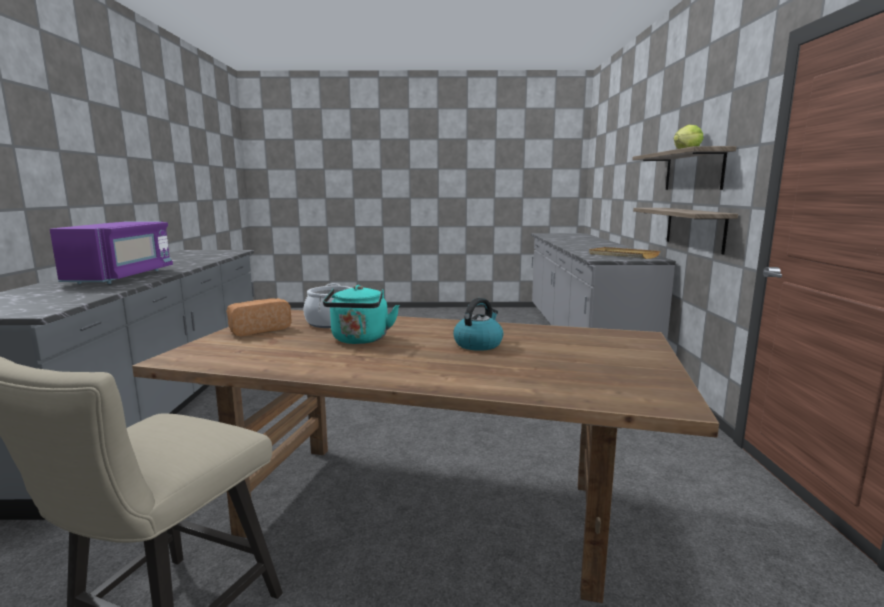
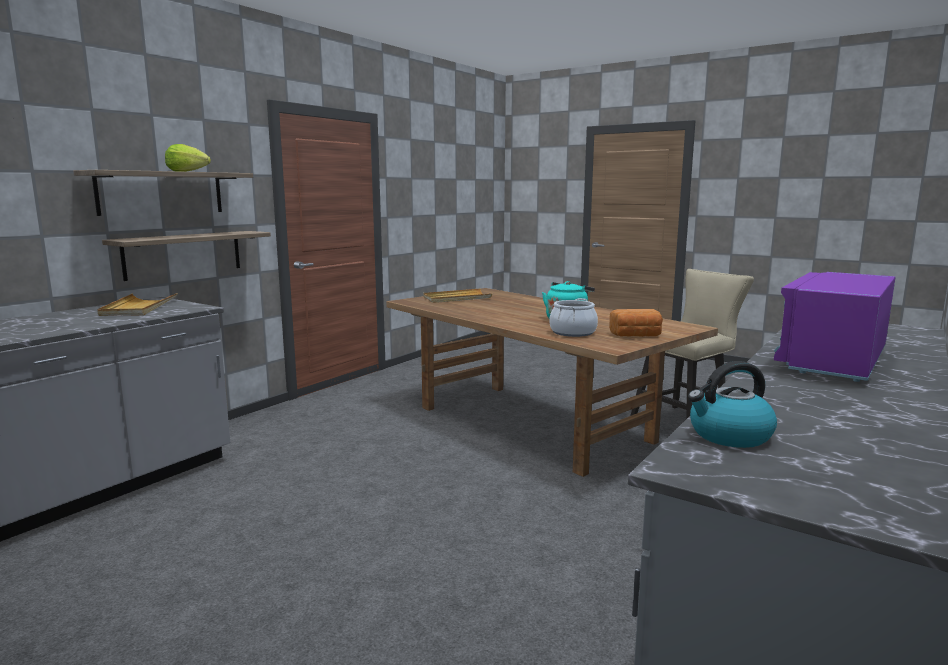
camera: 145 degrees left, 0 degrees up
(478, 344) = (501, 309): kettle -> kettle (729, 436)
(609, 357) = (457, 298): none -> beige tray

